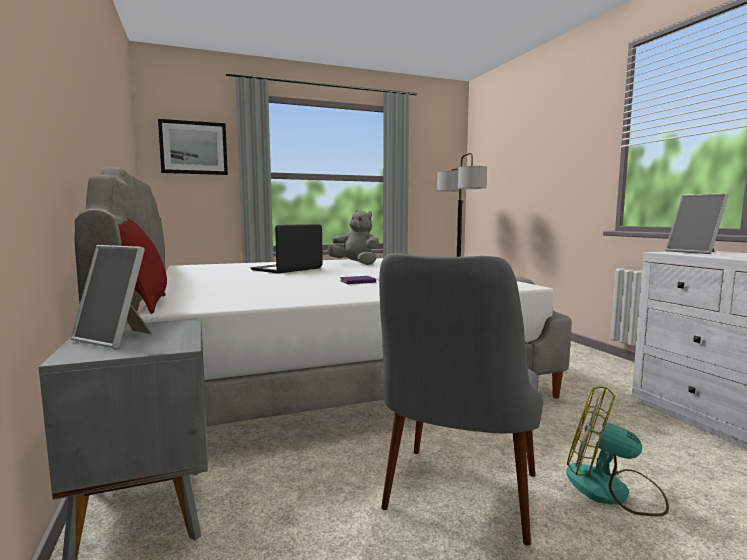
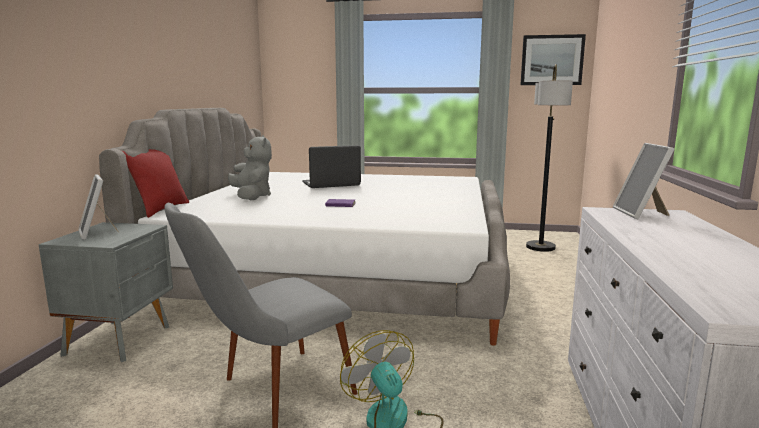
camera: 30 degrees right, 5 degrees up
(194, 148) = (303, 68): picture -> picture (552, 60)
(356, 264) = (404, 182): grey plush toy -> grey plush toy (252, 197)

